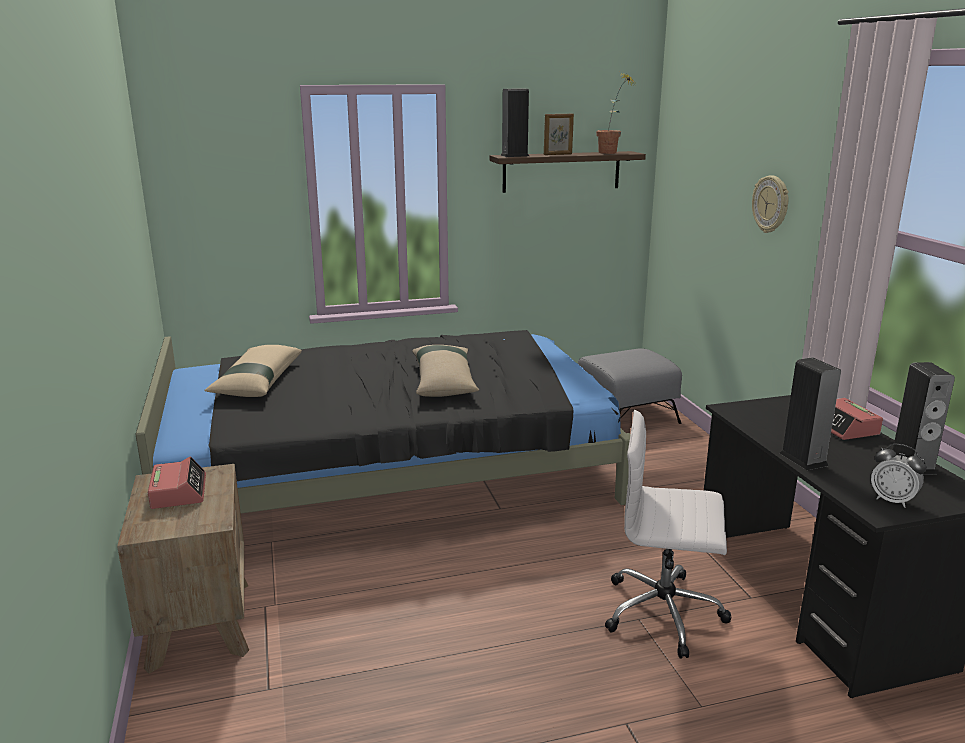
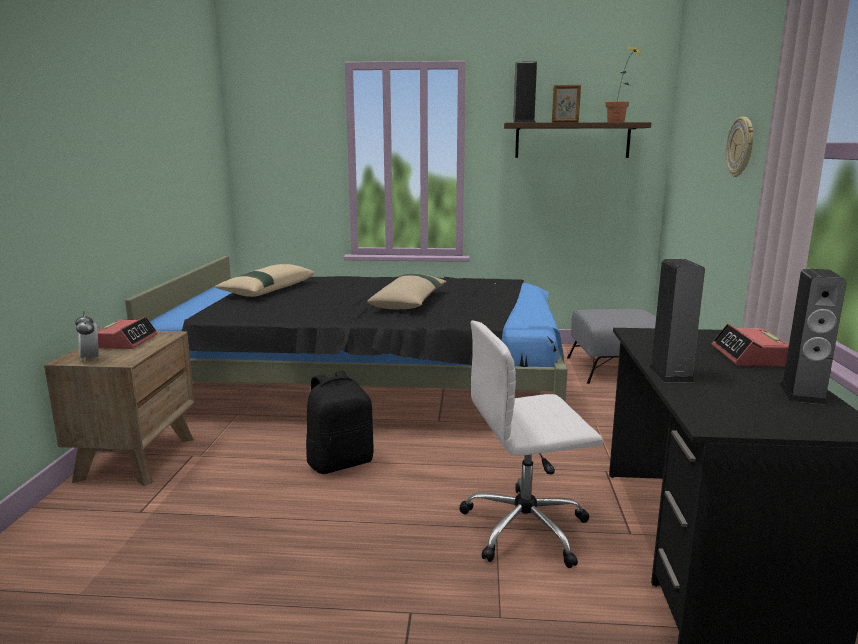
camera: 20 degrees right, 5 degrees down
(438, 580) = (340, 462): none -> black backpack
(665, 613) = (527, 528): white office chair -> white office chair turned 45 degrees counterclockwise
(892, 500) = (741, 417): alarm clock -> alarm clock (90, 359)

